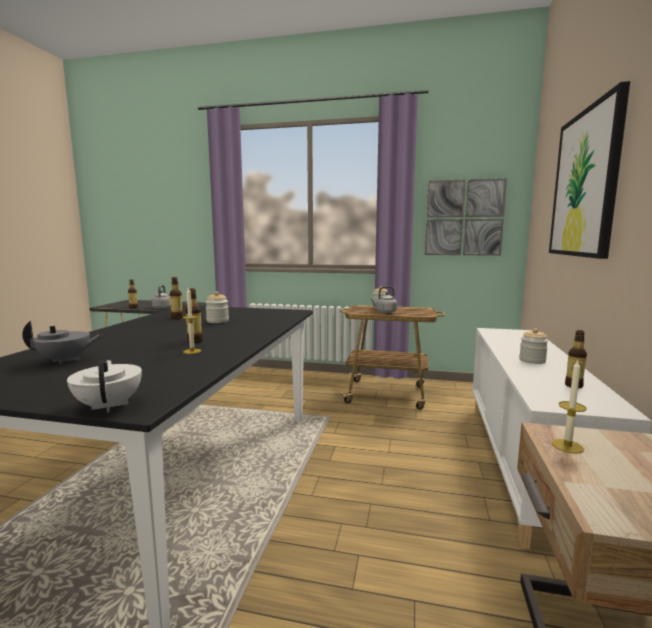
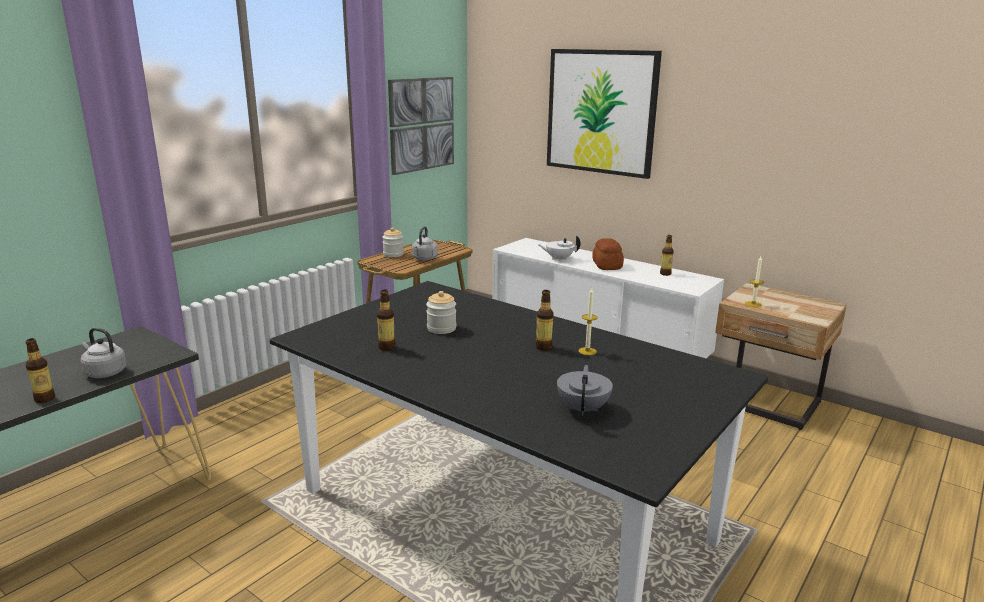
camera: 65 degrees left, 10 degrees up
(110, 406) = (733, 386): white teapot -> white teapot (559, 259)
(532, 360) = (607, 265): jar -> bread

